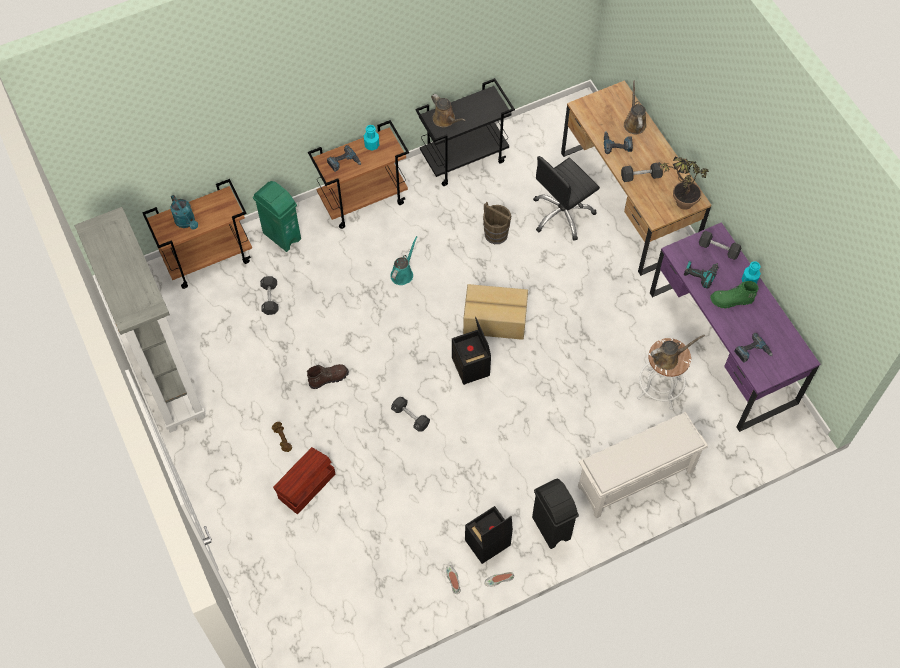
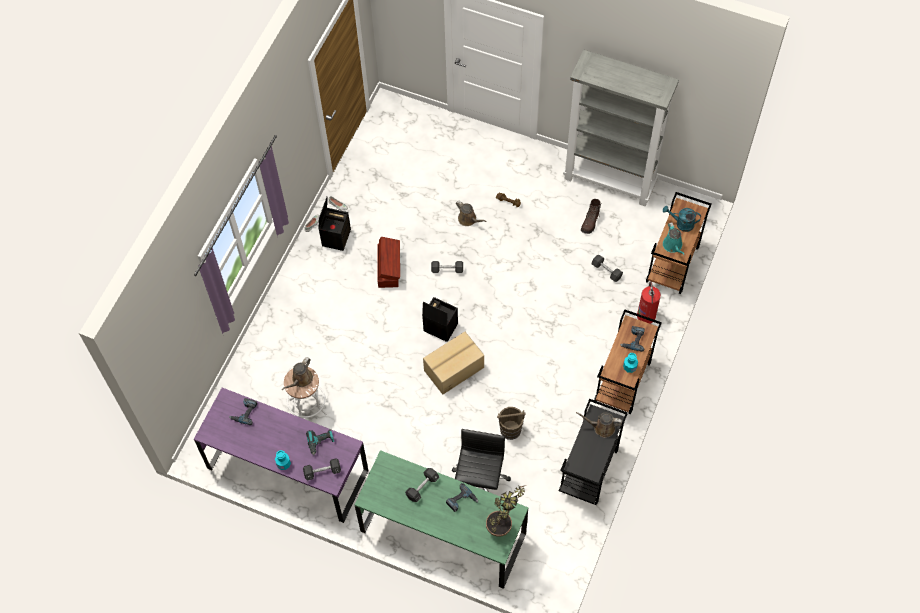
camera: 140 degrees right, 0 degrees up
(281, 236) = (646, 315): green trash can -> fire extinguisher
(306, 486) = (468, 189): brown storage box -> brown storage box (389, 268)
(328, 378) = (519, 253): brown boot -> brown boot (590, 222)
(403, 273) = (543, 353): turquoise watering can -> turquoise watering can (673, 246)
(551, 527) = (306, 272): black trash can -> none
(627, 201) = (443, 532): brown desk -> green desk
(634, 122) = (465, 530): brown watering can -> brown watering can (468, 219)
(634, 480) = (278, 337): white shoe rack -> none
(677, 202) = (379, 486): potted plant -> potted plant (503, 525)
(731, 301) = (284, 438): green boot -> none

